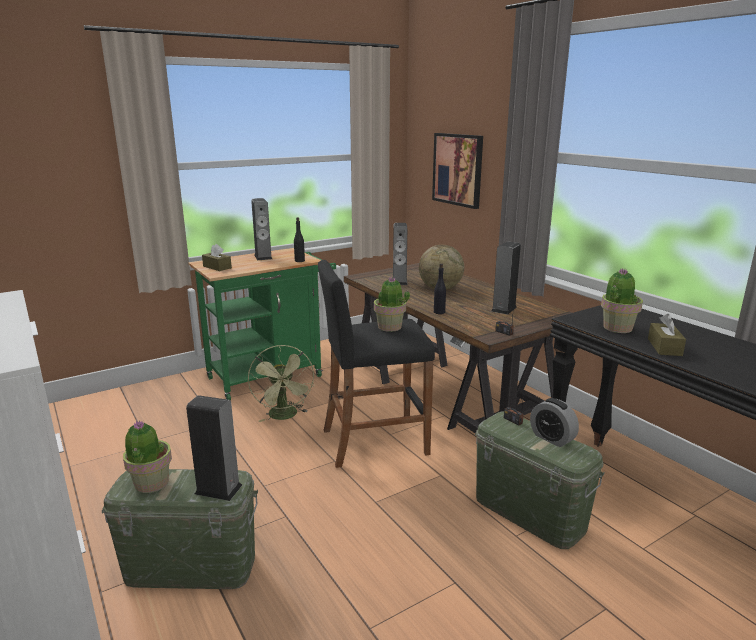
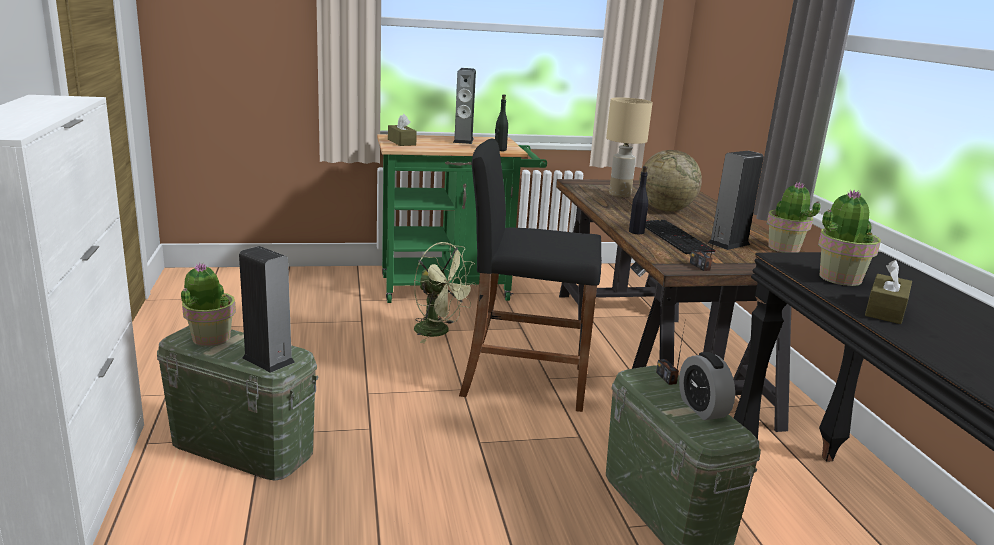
camera: 20 degrees right, 0 degrees up
(285, 416) = (439, 332): green fan -> green fan turned 60 degrees counterclockwise
(390, 327) = (558, 236): potted plant -> potted plant (784, 248)
(399, 281) = (620, 194): speaker -> beige table lamp
(458, 169) = (739, 59): picture -> none
(468, 311) = (676, 237): none -> keyboard

